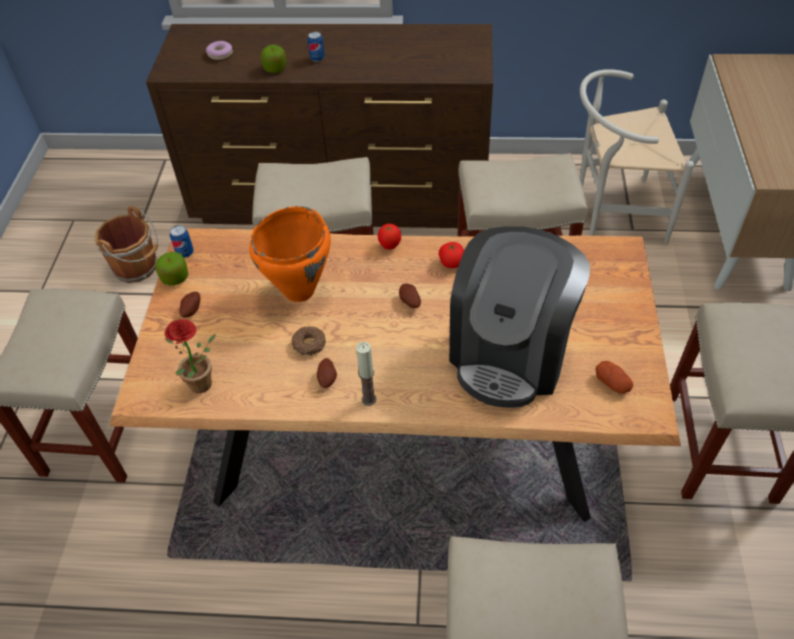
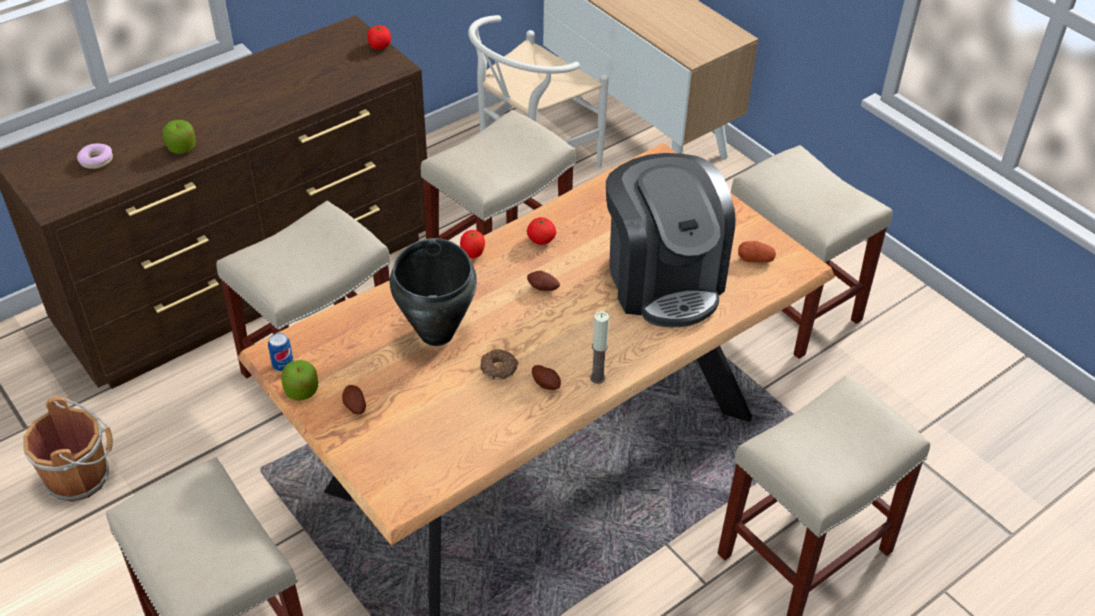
camera: 45 degrees left, 5 degrees down
(203, 387) = (448, 457): potted plant -> none
(300, 290) = (437, 333): orange cooking pot -> black cooking pot
(317, 58) = (216, 119): can -> none
(482, 53) = (379, 46): none -> tomato

